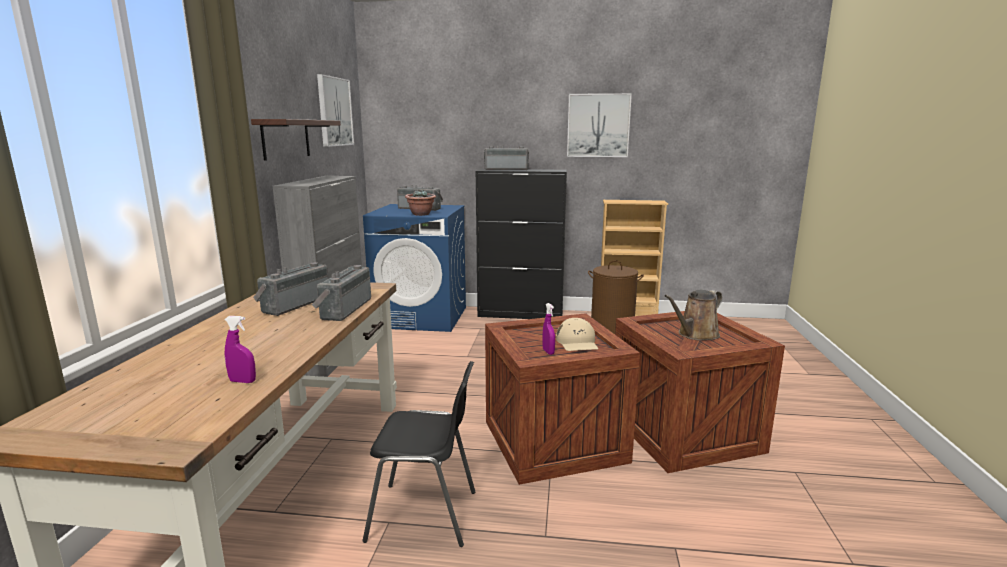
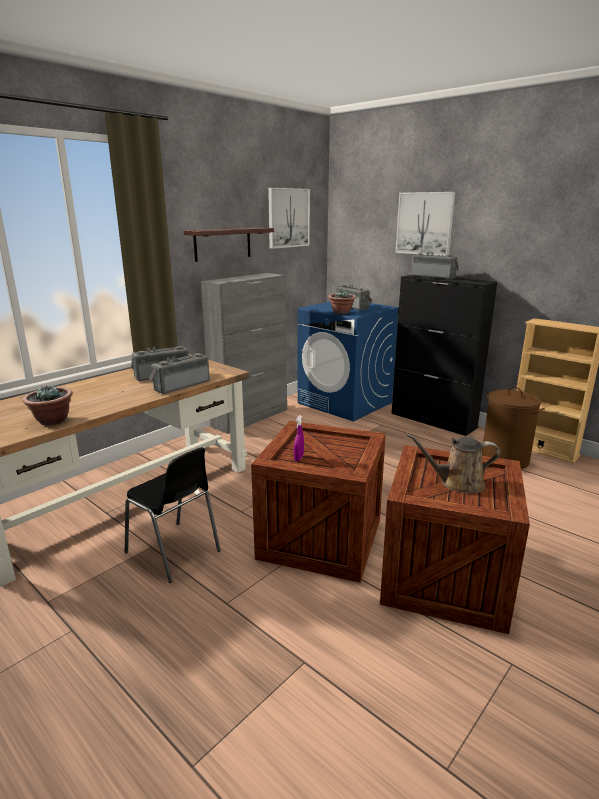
camera: 35 degrees right, 5 degrees up
(242, 381) = (52, 421): purple spray bottle -> potted plant
(577, 342) = (335, 457): beige cap -> none
(598, 125) = (539, 235): picture -> picture (424, 223)

